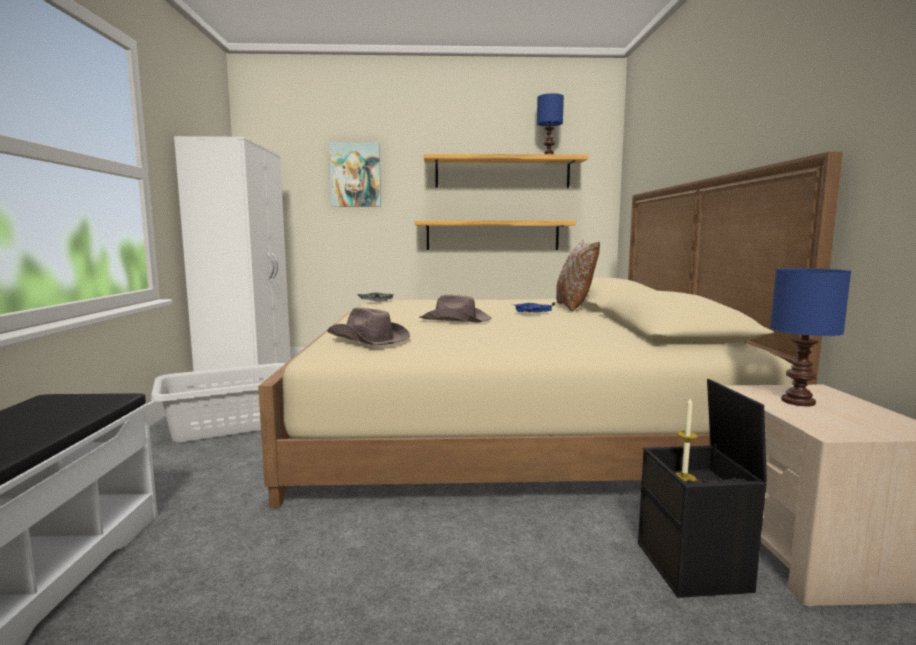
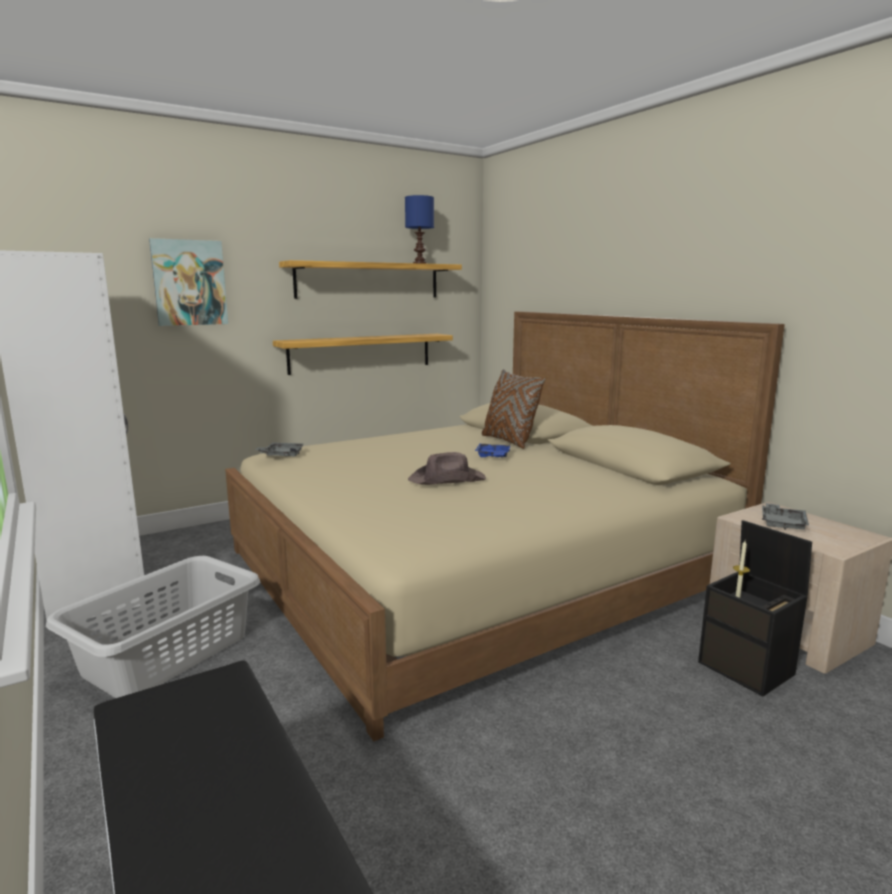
camera: 30 degrees left, 5 degrees up
(368, 339) = (428, 528): brown hat -> none
(799, 401) = (782, 524): blue table lamp -> grey tray

